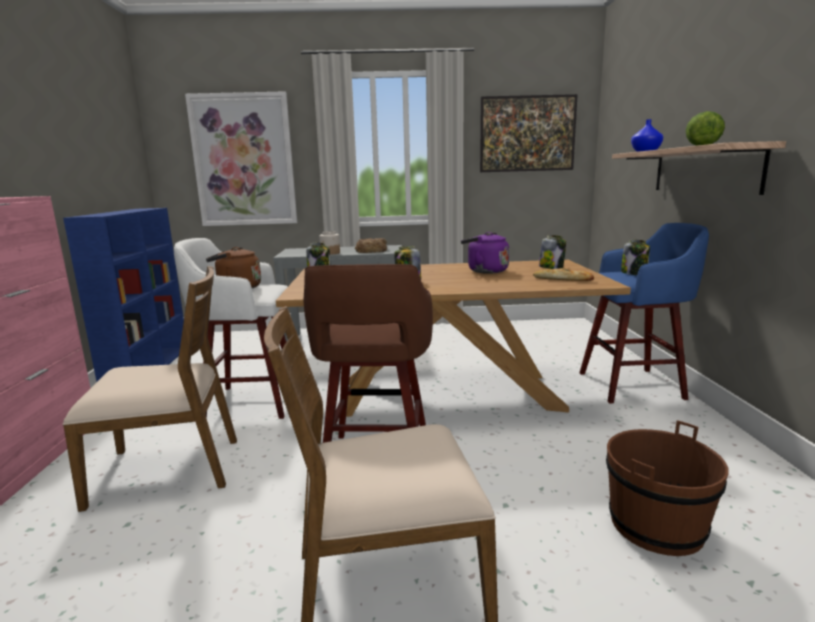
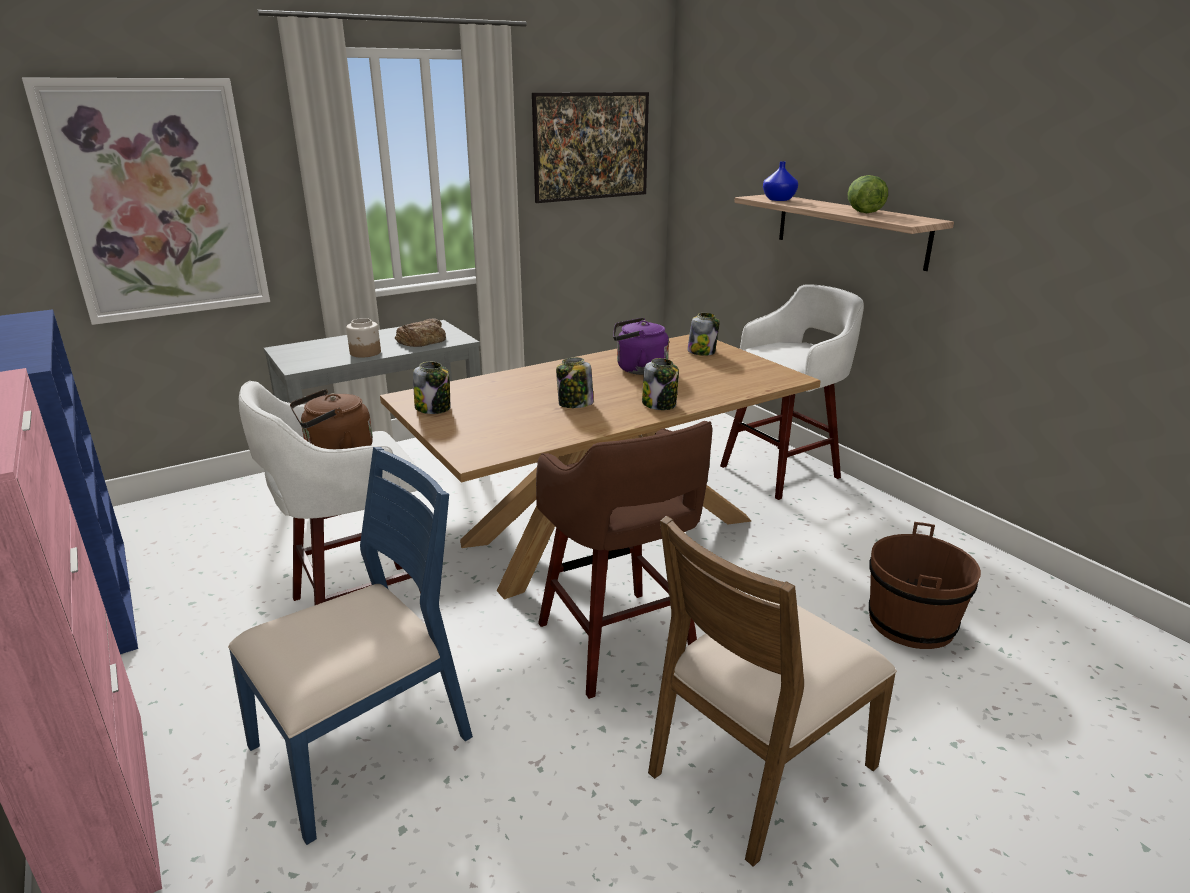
camera: 30 degrees left, 10 degrees up
(168, 470) = (364, 743): brown chair -> blue chair
(562, 279) = (741, 374): bread -> none
(634, 273) = (786, 349): jar -> jar (659, 404)
(634, 385) = (782, 471): blue stool -> white stool

